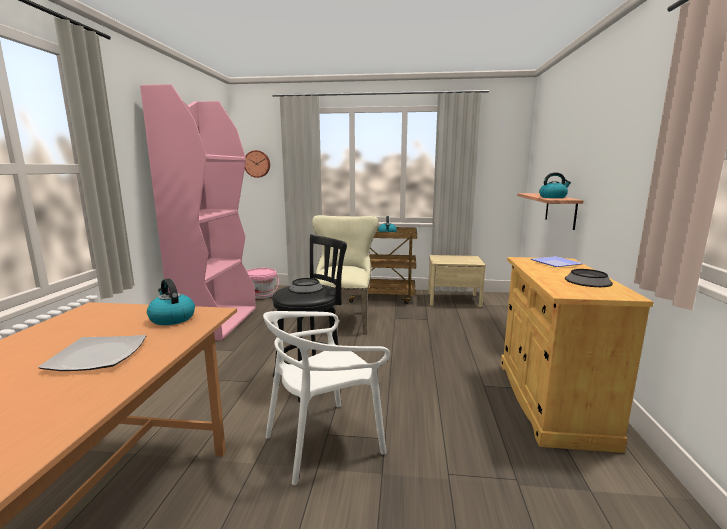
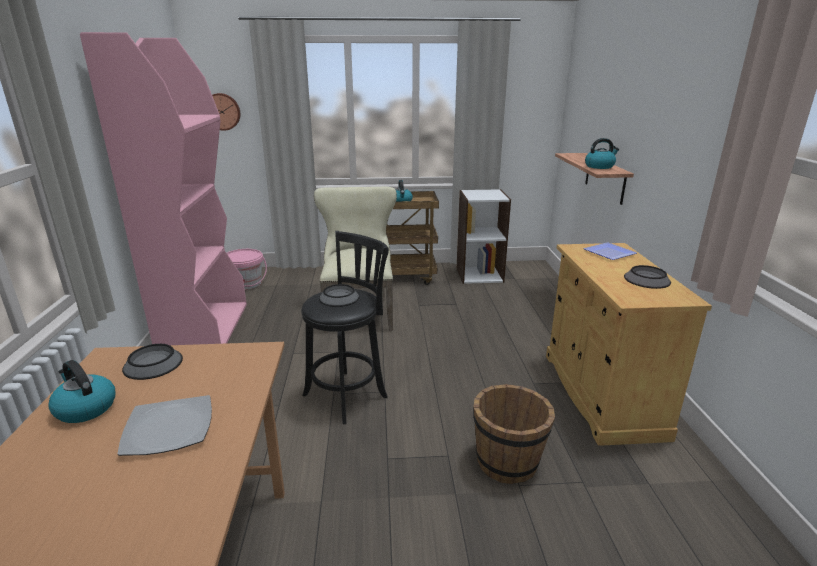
camera: 10 degrees left, 10 degrees up
(122, 314) = (153, 363): none -> bowl
(172, 318) = (218, 365): kettle -> kettle (85, 408)
(324, 441) = (386, 467): white chair -> none
(442, 451) = (508, 462): none -> brown bucket
(453, 300) = (479, 274): beige nightstand -> white bookcase

